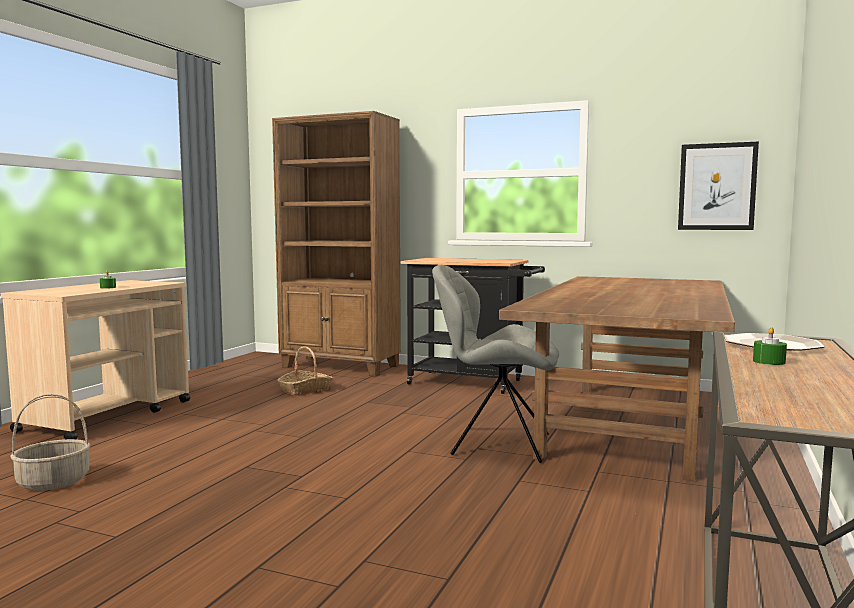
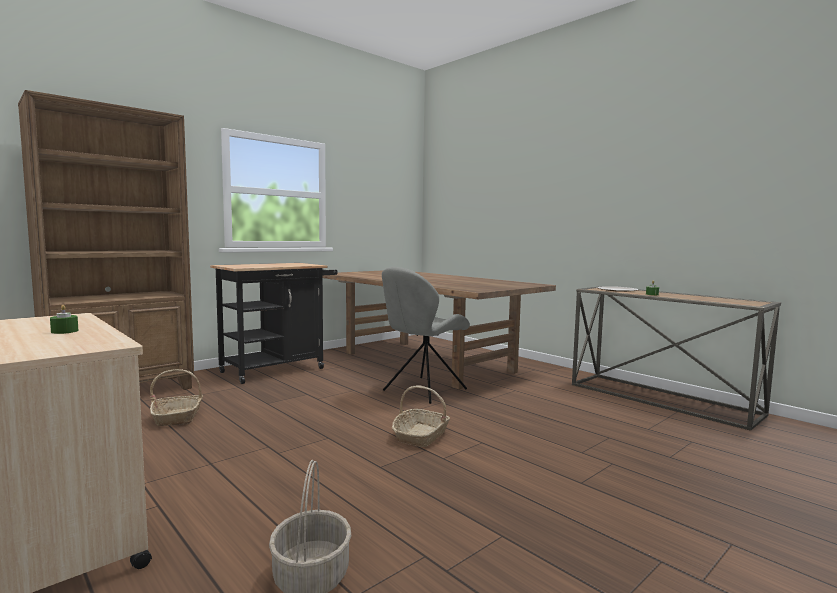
camera: 65 degrees left, 0 degrees up
(339, 468) = (421, 436): none -> basket
(717, 187) = (393, 212): picture -> none

